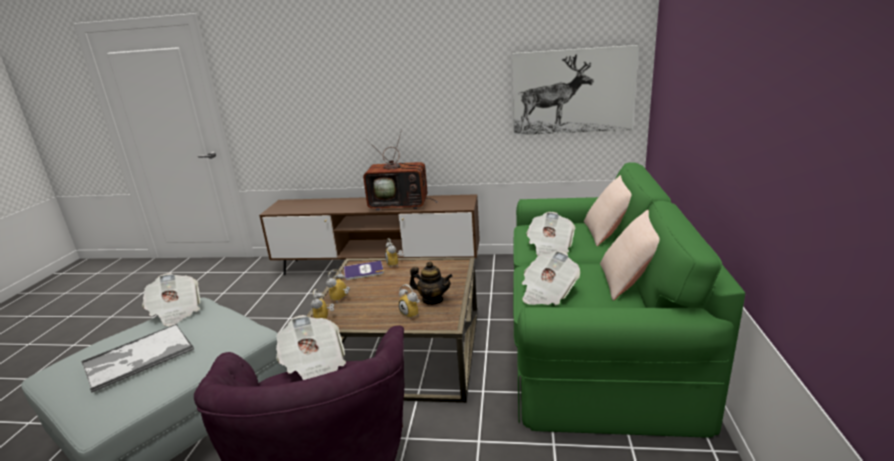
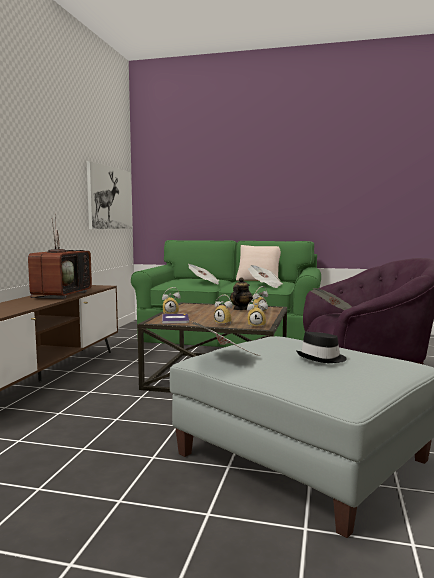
camera: 85 degrees left, 15 degrees down
(138, 357) = (322, 358): tray -> black hat
(608, 233) = (194, 278): beige pillow -> none

